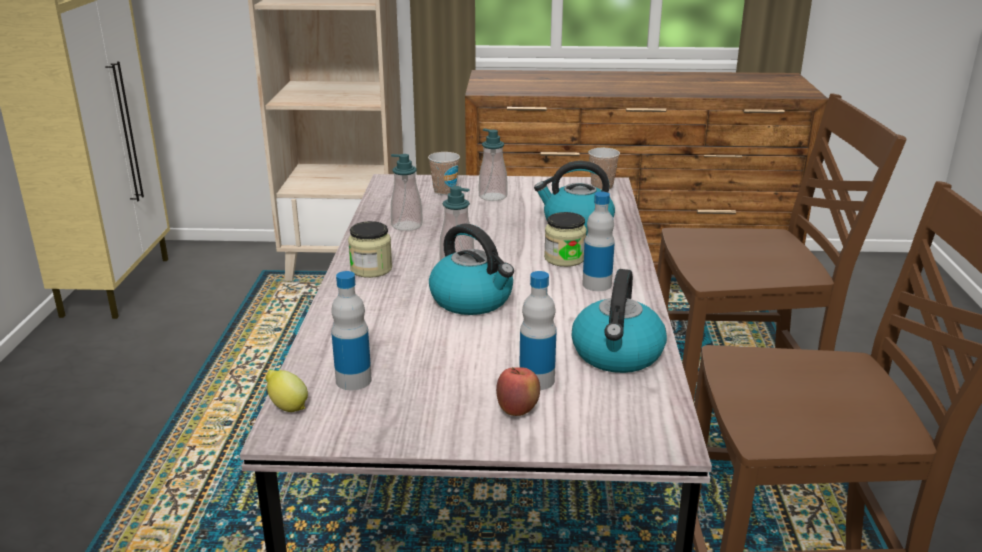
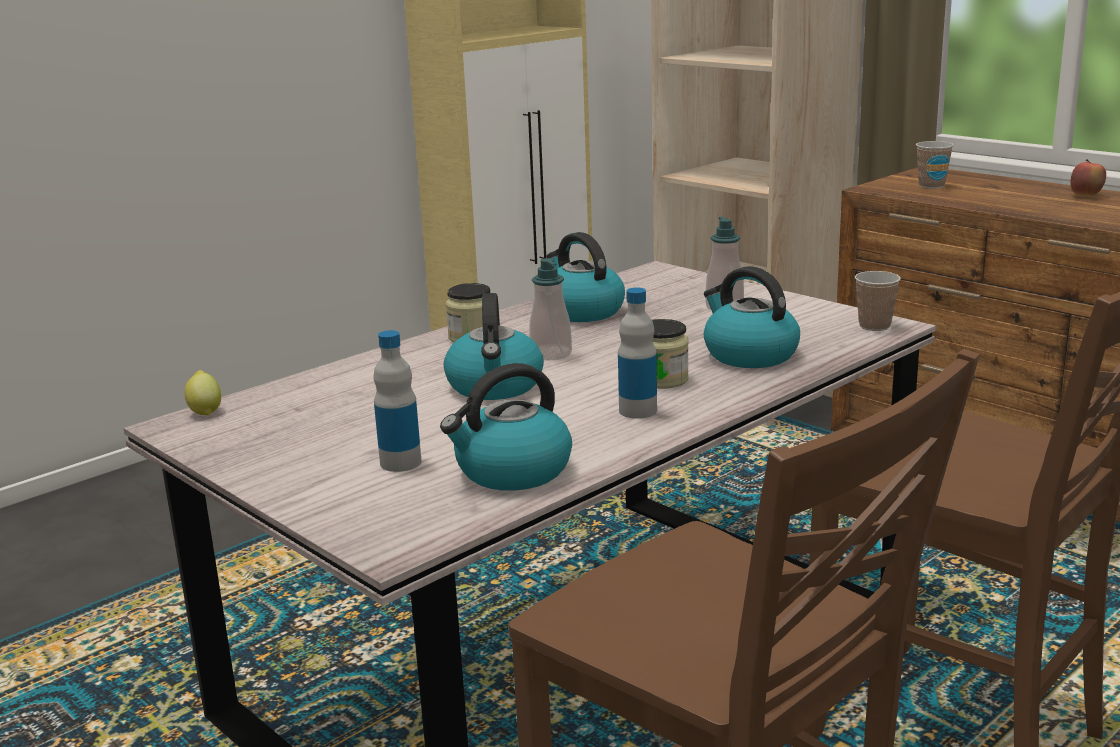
camera: 45 degrees right, 5 degrees down
(353, 380) = (280, 411): bottle -> none
(407, 225) = (581, 311): soap dispenser -> kettle
(444, 191) = (686, 291): cup -> cup (931, 186)
(517, 411) = (335, 477): apple -> apple (1086, 196)

